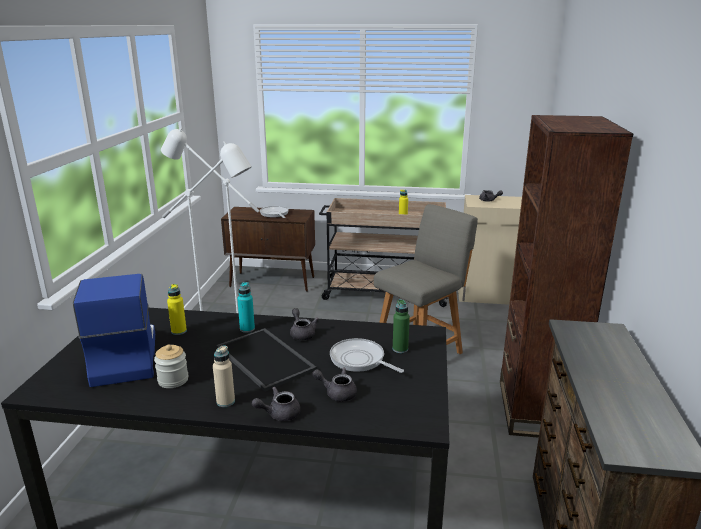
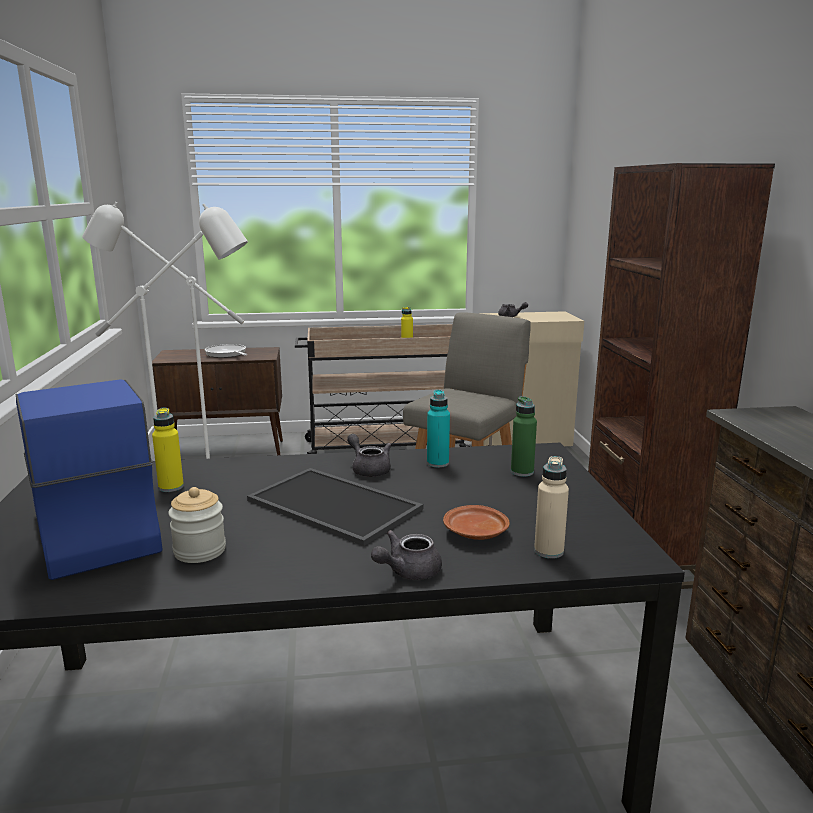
camera: 15 degrees left, 5 degrees down
(225, 402) = (309, 568): beige bottle -> beige bottle (548, 551)
(247, 329) = (281, 473): turquoise bottle -> turquoise bottle (437, 463)
(337, 393) = (475, 533): grey teapot -> brown plate
(360, 360) = (477, 490): frying pan -> none

